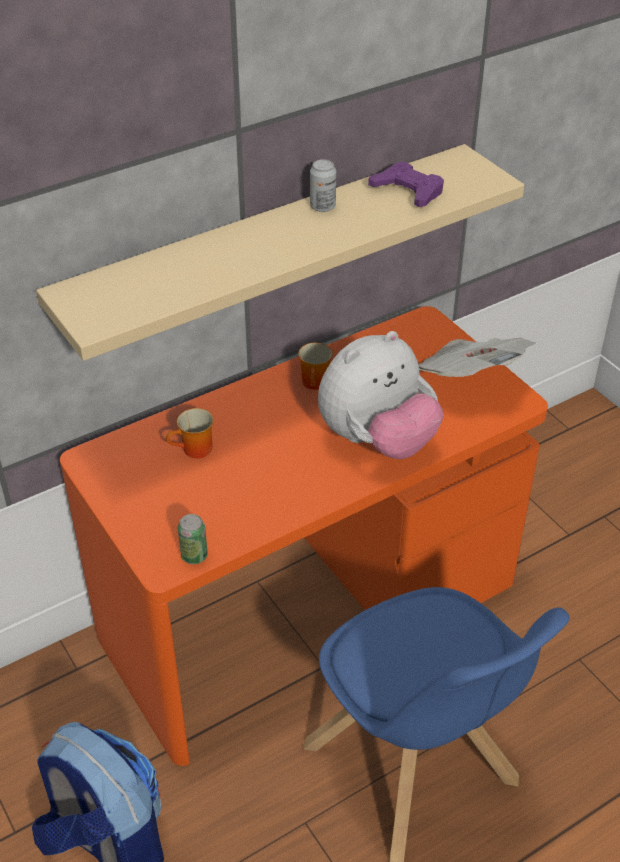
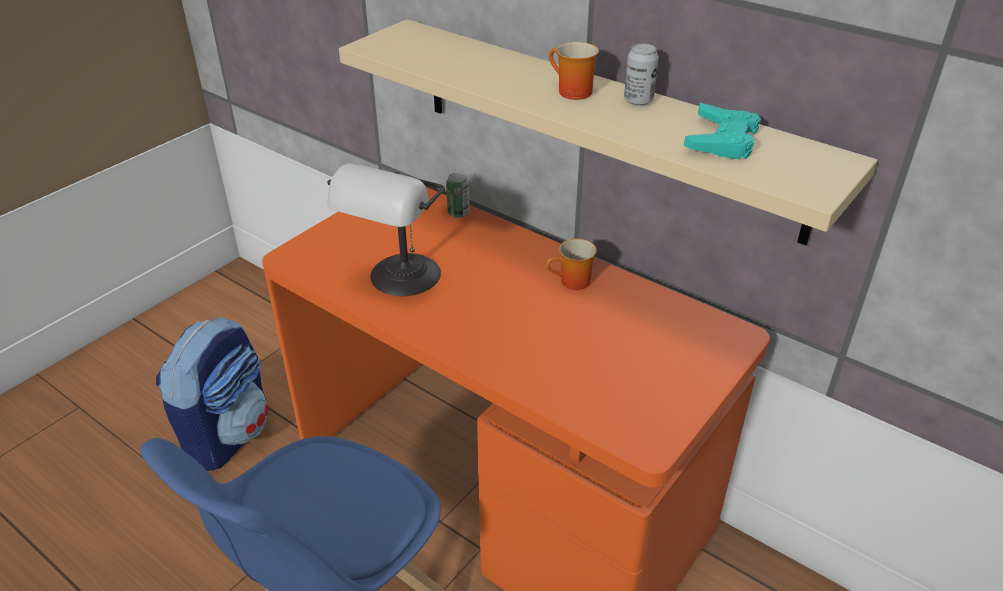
camera: 70 degrees right, 5 degrees down
(194, 556) = (308, 268): can -> can (458, 213)
(195, 451) = (436, 237): mug -> mug (570, 92)
(258, 492) = (399, 283): none -> table lamp
(377, 440) = (510, 341): plush toy -> none
(408, 191) = (722, 140): purple game controller -> turquoise game controller
(470, 378) = (660, 391): newspaper -> none

